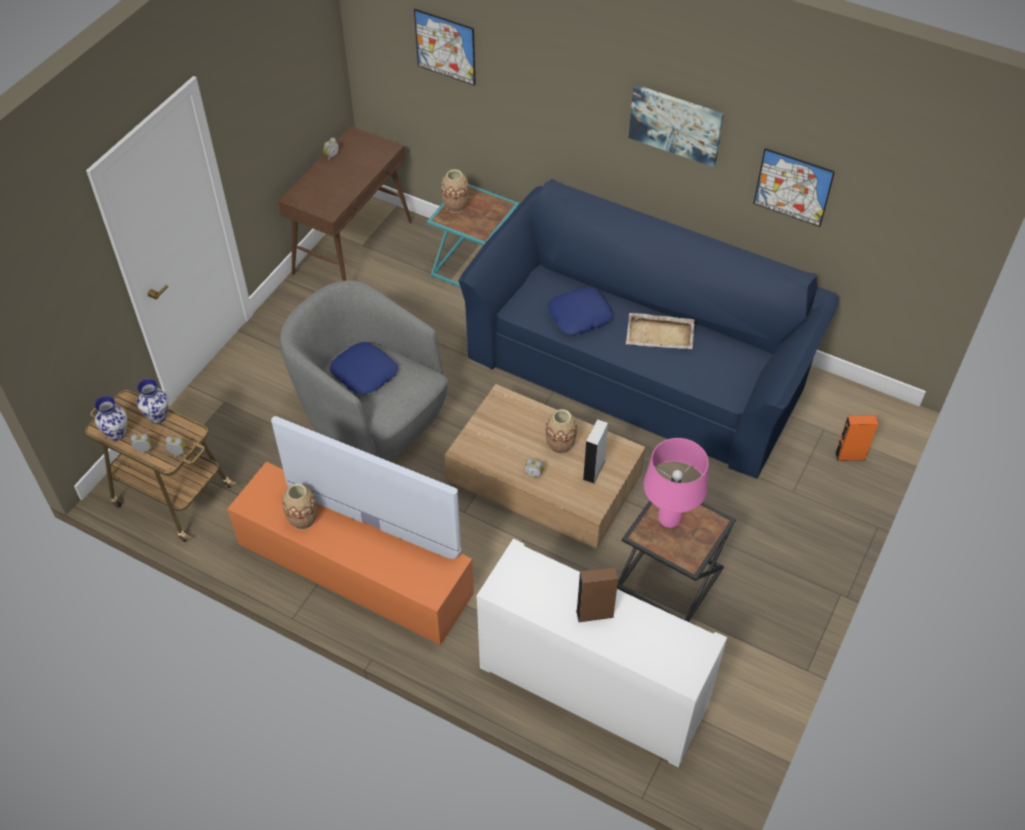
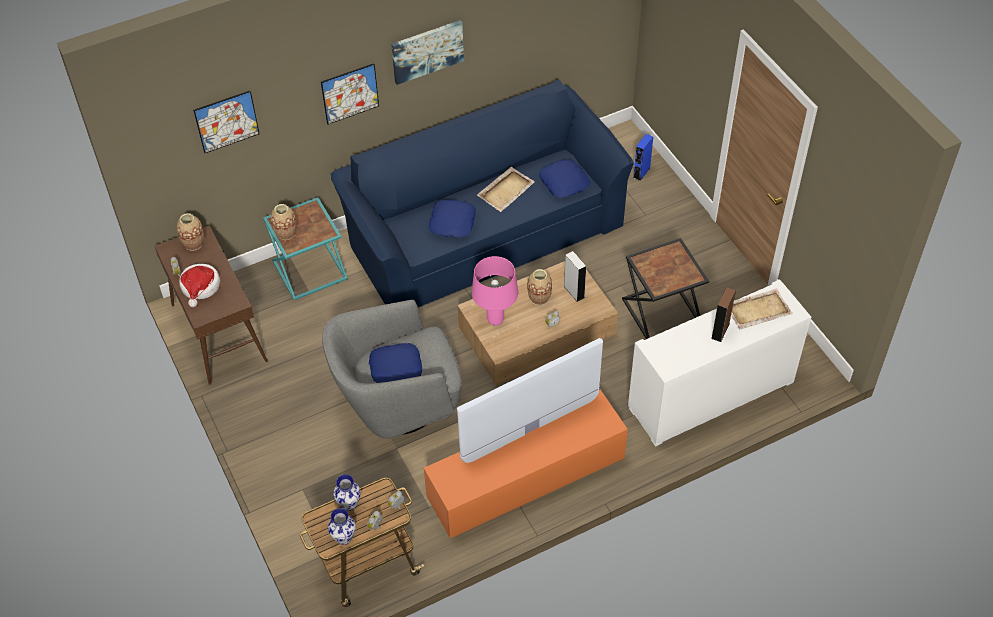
camera: 55 degrees left, 0 degrees up
(303, 519) = (494, 468): vase -> vase (193, 243)
(327, 179) = (200, 287): none -> hat
(657, 636) = (757, 310): none -> beige tray
(669, 520) = (657, 269): pink table lamp -> pink table lamp (495, 320)
(720, 376) = (564, 182): none -> blue pillow
(793, 187) = (518, 36): picture -> picture (350, 93)
(850, 456) = (641, 172): orange speaker -> blue speaker

